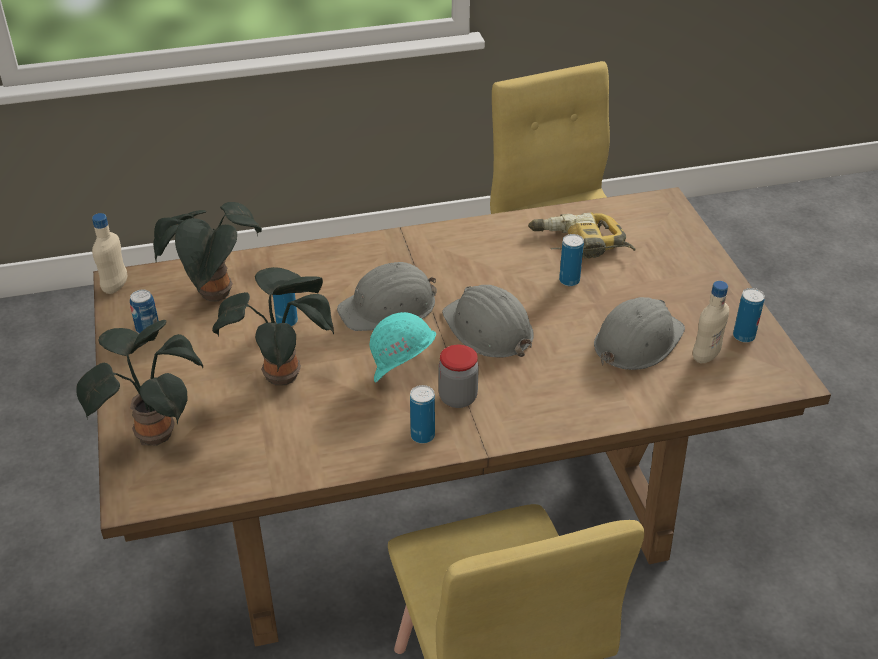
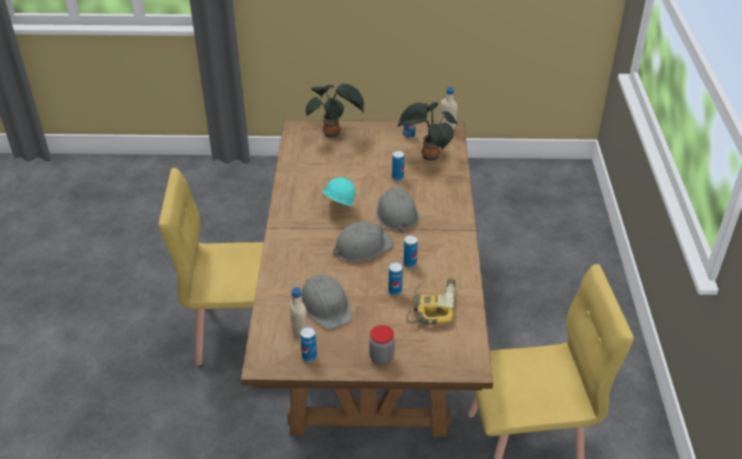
camera: 105 degrees right, 0 degrees up
(284, 373) = (356, 172): potted plant -> none
(422, 436) = (291, 209): can -> can (410, 263)
(458, 398) = (312, 225): jar -> jar (381, 357)

